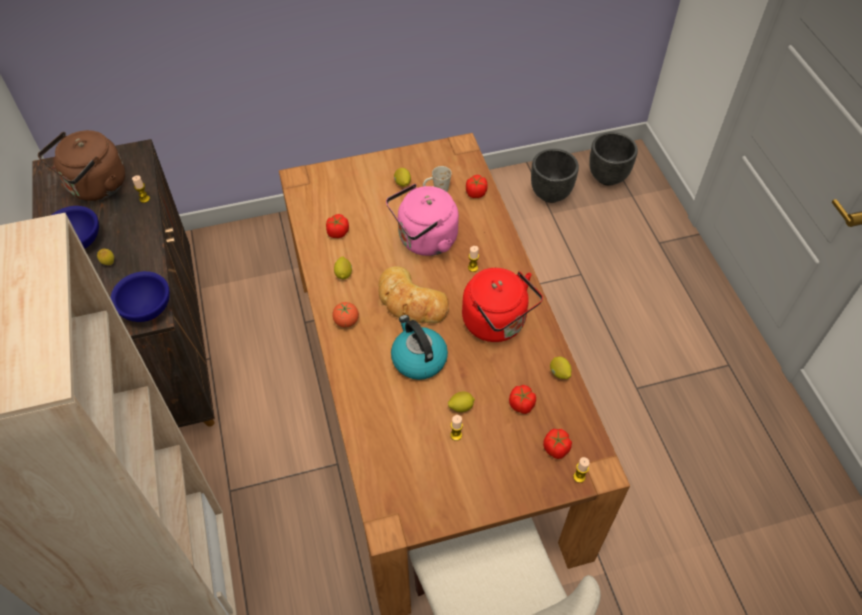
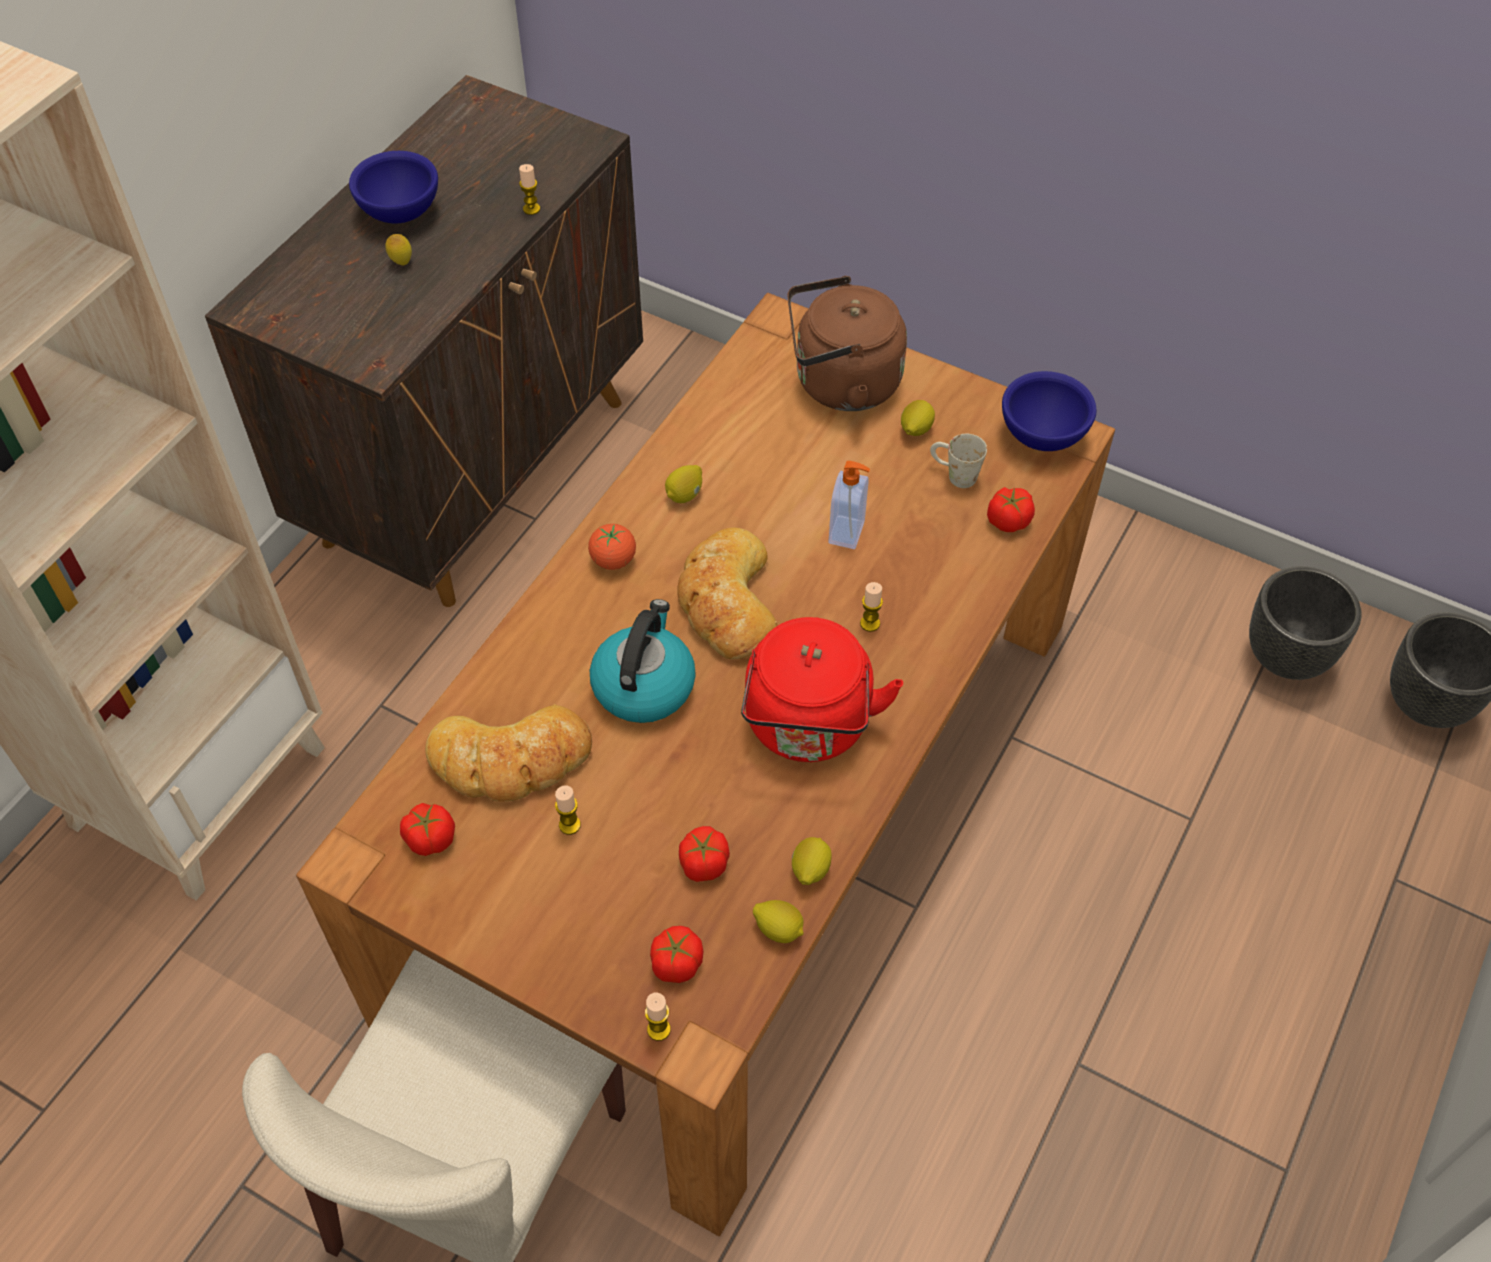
camera: 45 degrees right, 0 degrees up
(95, 187) = (494, 155): brown kettle -> brown kettle (840, 384)
(146, 310) = (375, 350): blue bowl -> blue bowl (1041, 435)
(337, 232) = (743, 433): tomato -> tomato (430, 839)
(402, 432) = (510, 760): none -> bread
(424, 240) = (848, 532): pink kettle -> soap dispenser
(461, 406) = (621, 794): lemon -> lemon (779, 929)

